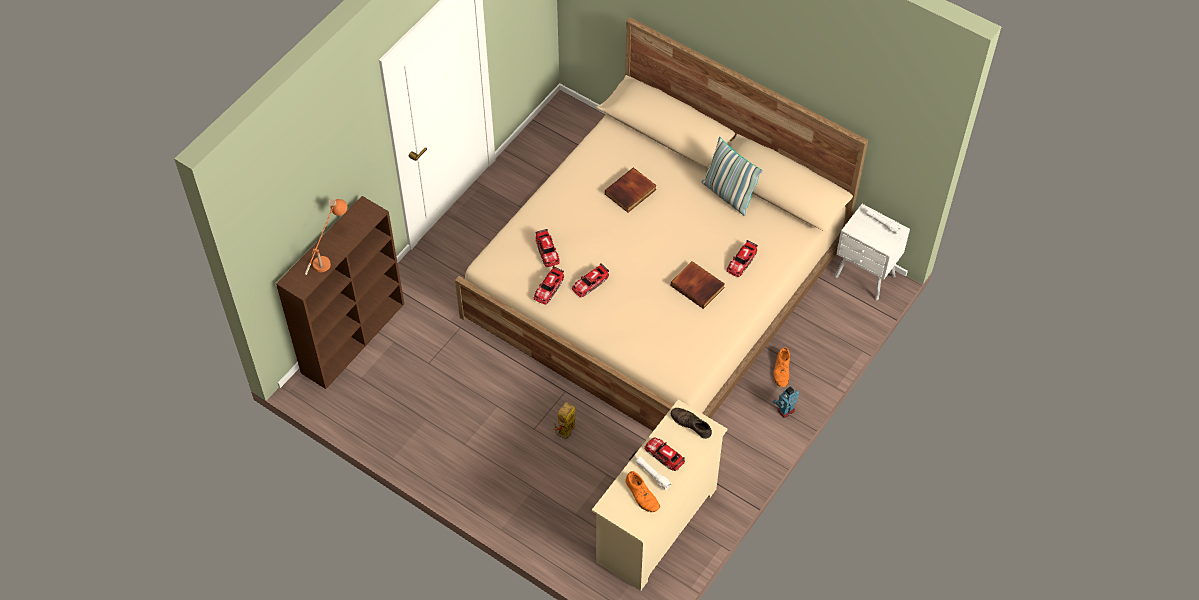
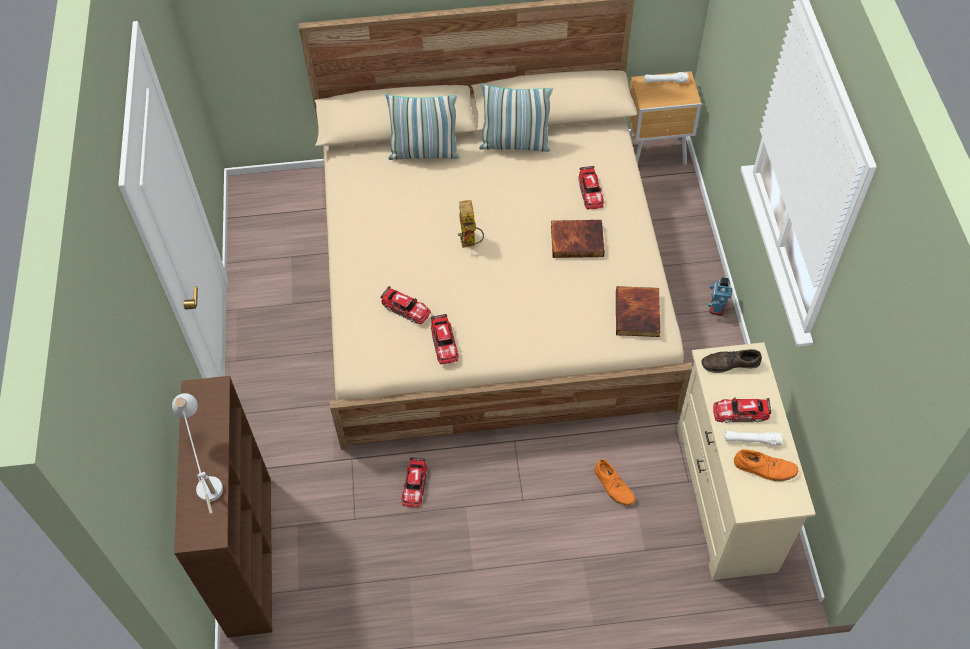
camera: 40 degrees left, 0 degrees up
(328, 255) = (206, 473): orange table lamp -> white table lamp
(566, 433) = (556, 480): toy robot -> toy robot (470, 243)
(590, 283) = (477, 309): toy car -> toy car (414, 485)
(631, 192) = (426, 200): book -> book (638, 314)
(663, 159) = (424, 152): none -> pillow
(782, 370) = (677, 277): orange shoe -> orange shoe (613, 486)
(865, 278) = (657, 154): white nightstand -> brown nightstand

